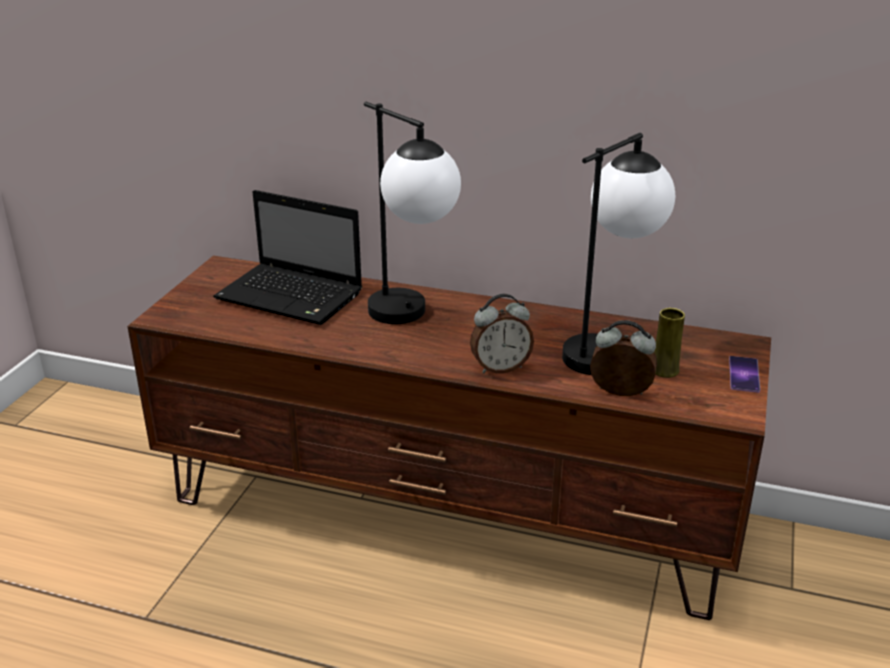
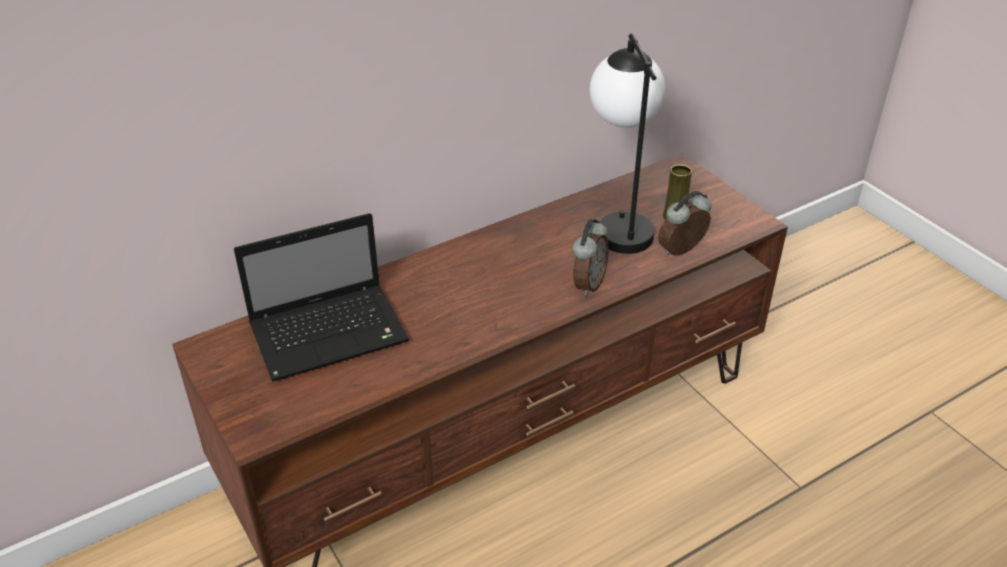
camera: 50 degrees left, 10 degrees up
(412, 319) = (461, 287): table lamp -> none
(744, 374) = (714, 190): phone -> none

